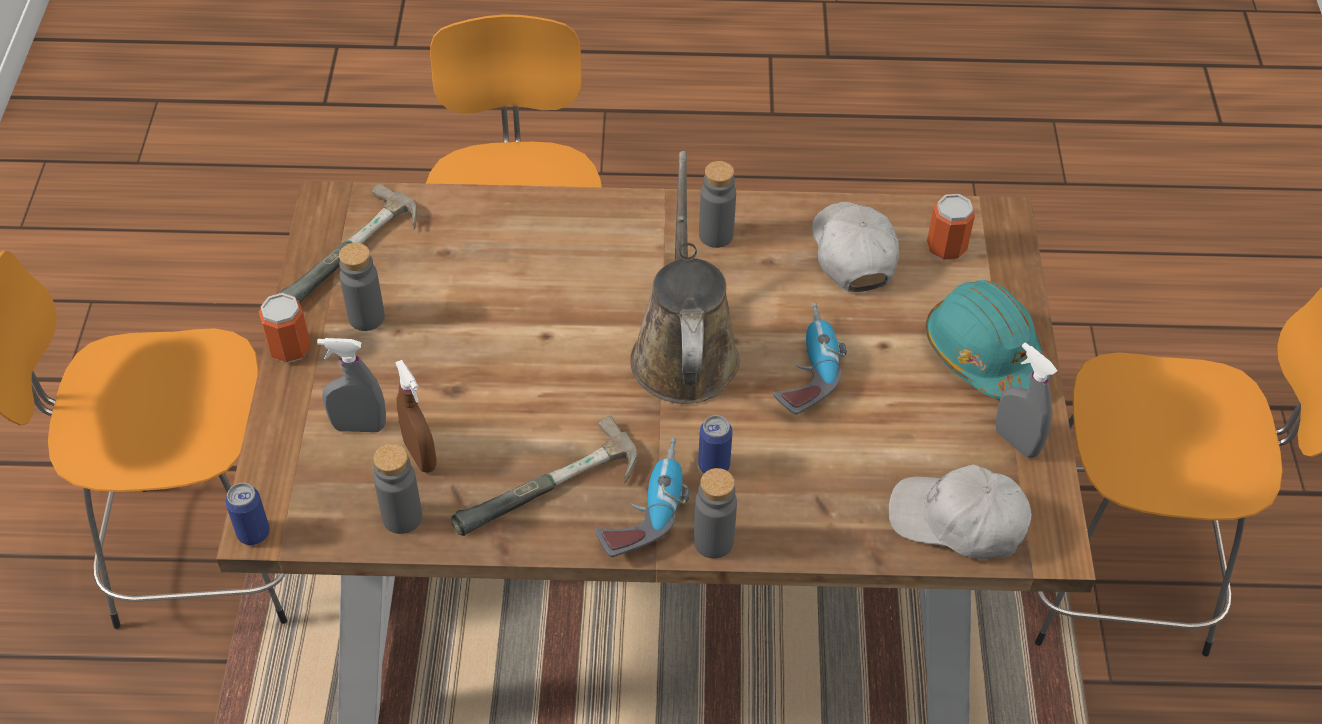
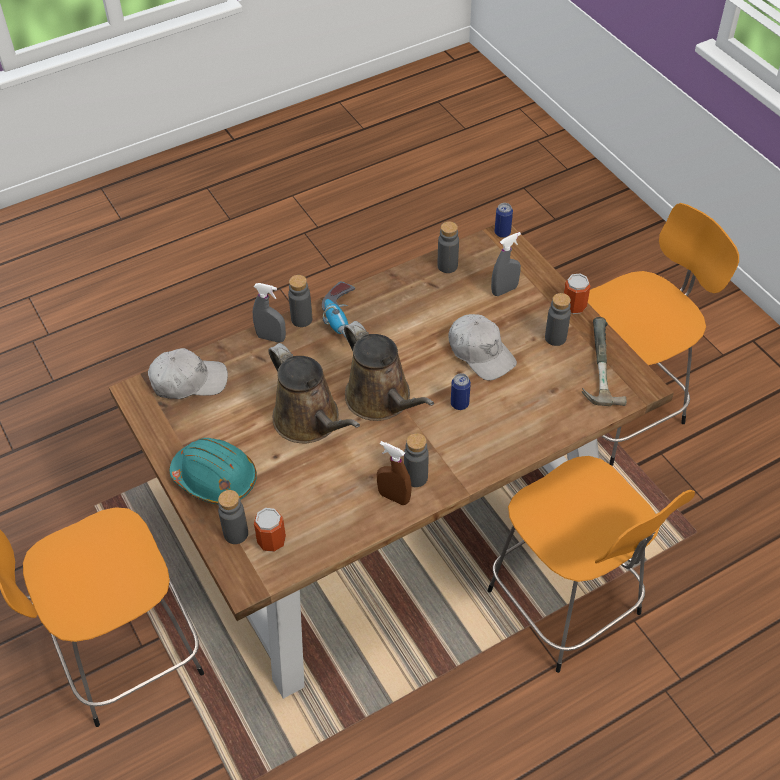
camera: 150 degrees right, 0 degrees up
(420, 455) = (464, 292): brown spray bottle -> brown spray bottle (394, 497)
(552, 494) = (390, 304): hammer -> none
(713, 466) = (325, 351): can -> can (459, 404)
(806, 369) = (310, 421): power drill -> brown watering can
(853, 253) = (327, 507): white cap -> white cap (481, 353)
(988, 276) = (236, 533): none -> grey bottle
(1016, 442) = (175, 436): grey spray bottle -> grey spray bottle (271, 338)

